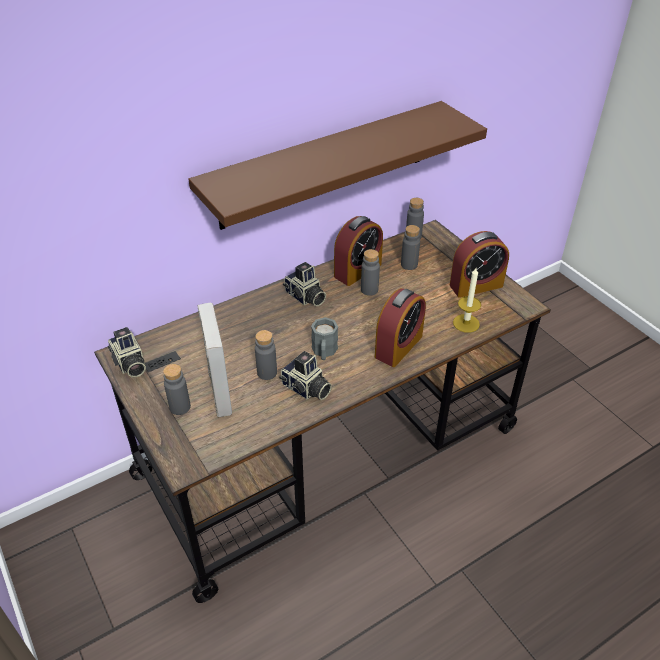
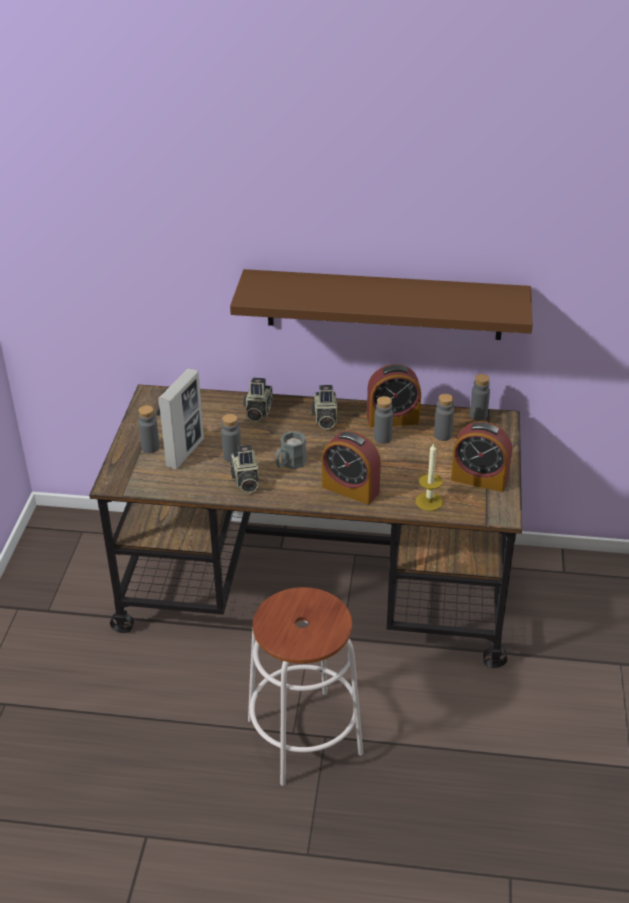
camera: 40 degrees right, 5 degrees down
(129, 364) = (150, 403): camera -> camera (257, 411)
(398, 346) = (350, 489): alarm clock -> alarm clock turned 45 degrees clockwise
(447, 581) = (304, 736): none -> white stool

